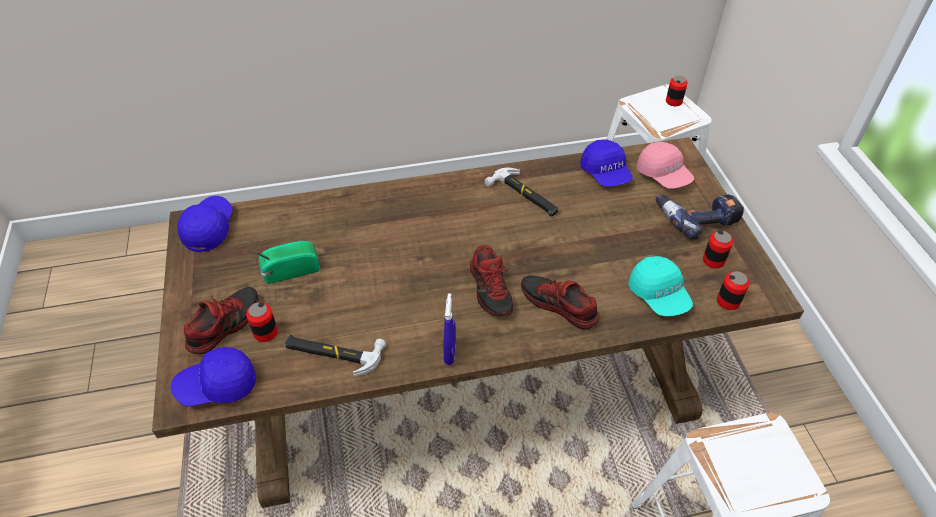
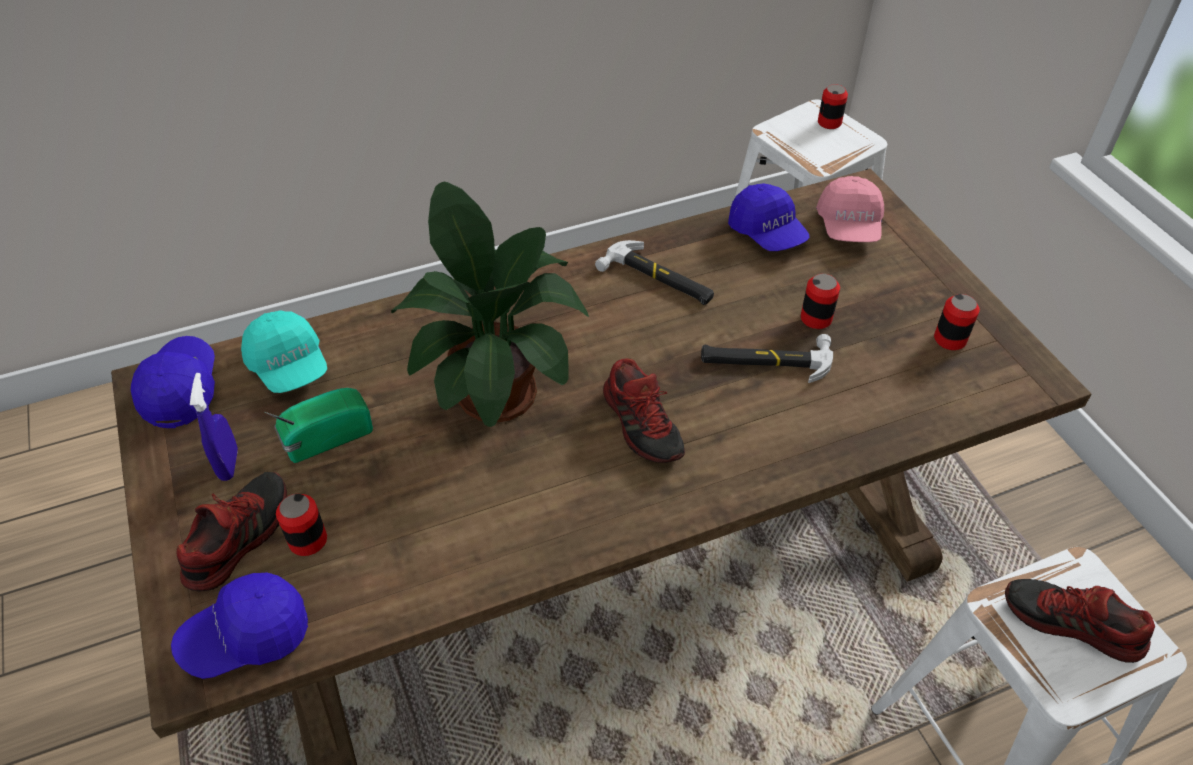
camera: 10 degrees left, 0 degrees up
(333, 352) = (422, 555): hammer -> hammer (765, 360)
(403, 252) = (496, 386): none -> potted plant
(450, 353) = (603, 529): blue spray bottle -> blue spray bottle (229, 464)
(558, 306) = (747, 435): shoe -> shoe (1071, 625)
(658, 295) = (887, 400): turquoise cap -> turquoise cap (289, 366)
(663, 175) = (849, 226): pink cap -> pink cap turned 45 degrees clockwise
(696, 217) = (910, 281): power drill -> none
(728, 301) = (985, 395): can -> can (816, 318)

